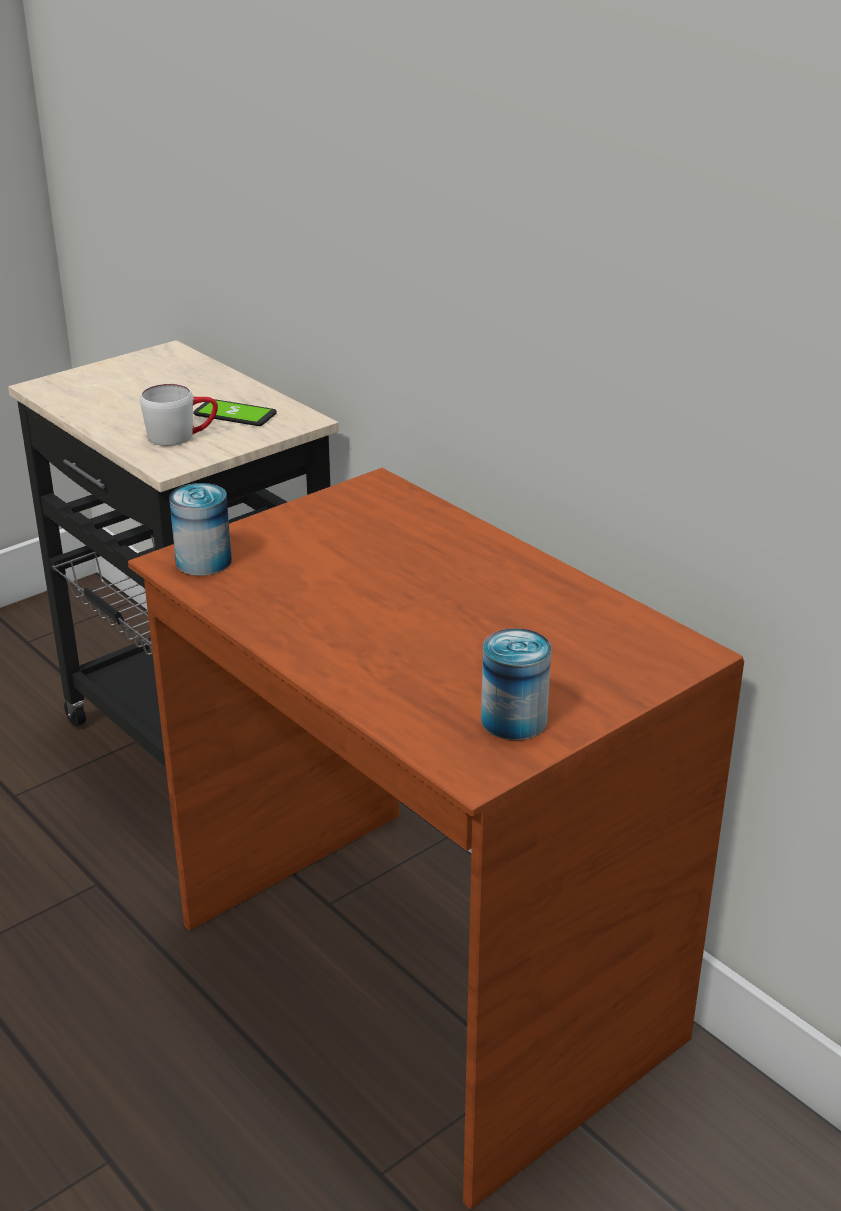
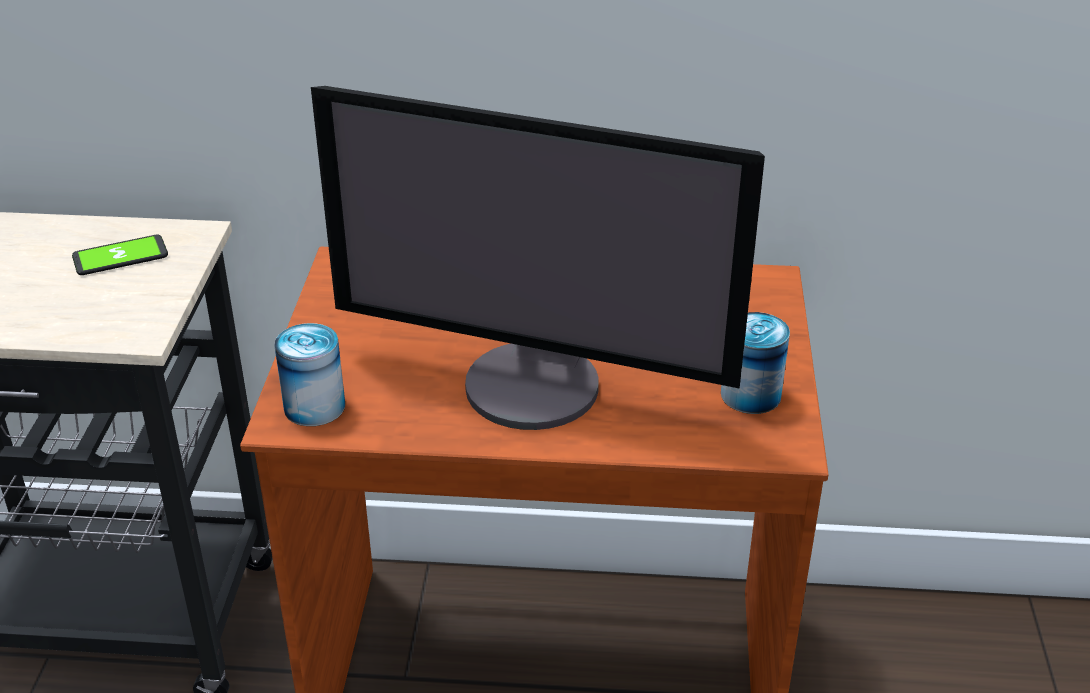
camera: 45 degrees left, 5 degrees up
(182, 436) = (104, 301): white mug -> none
(365, 625) = (535, 385): none -> monitor

